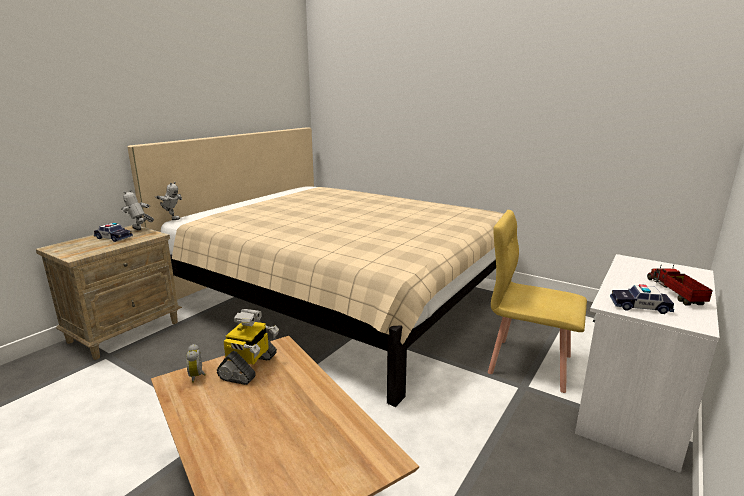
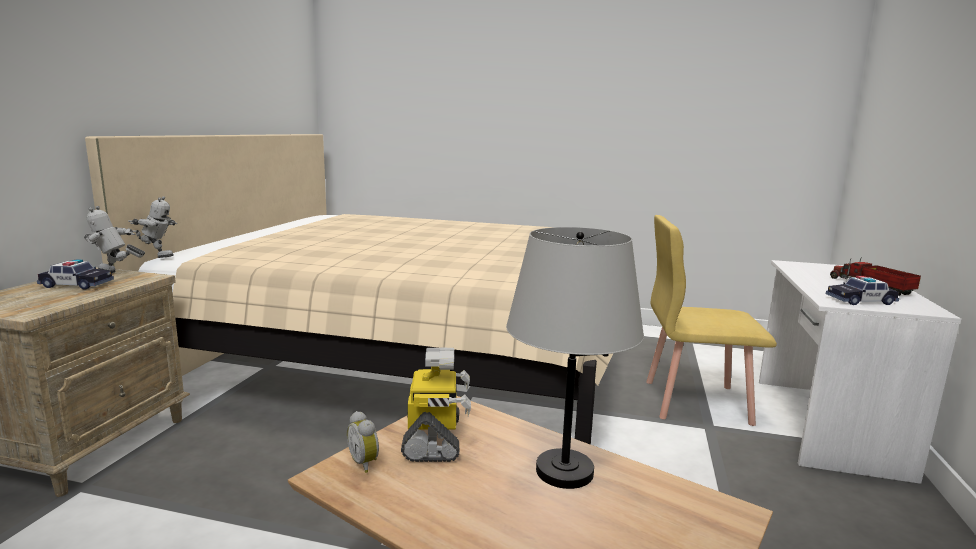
camera: 20 degrees left, 5 degrees down
(306, 406) = (564, 472): none -> grey table lamp

